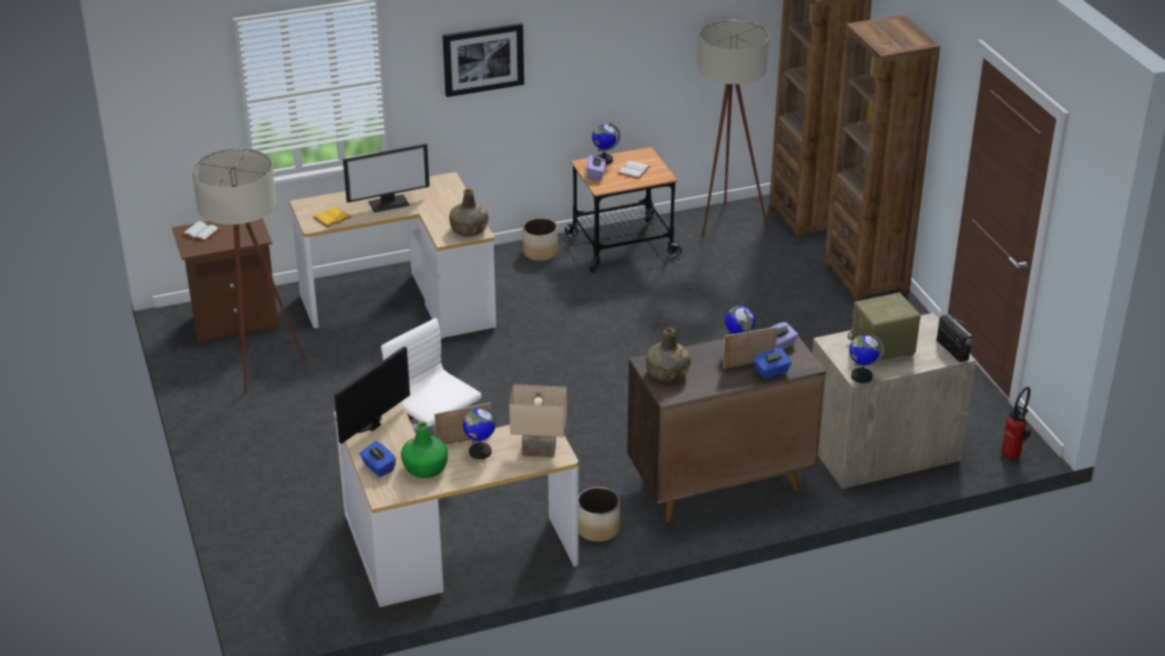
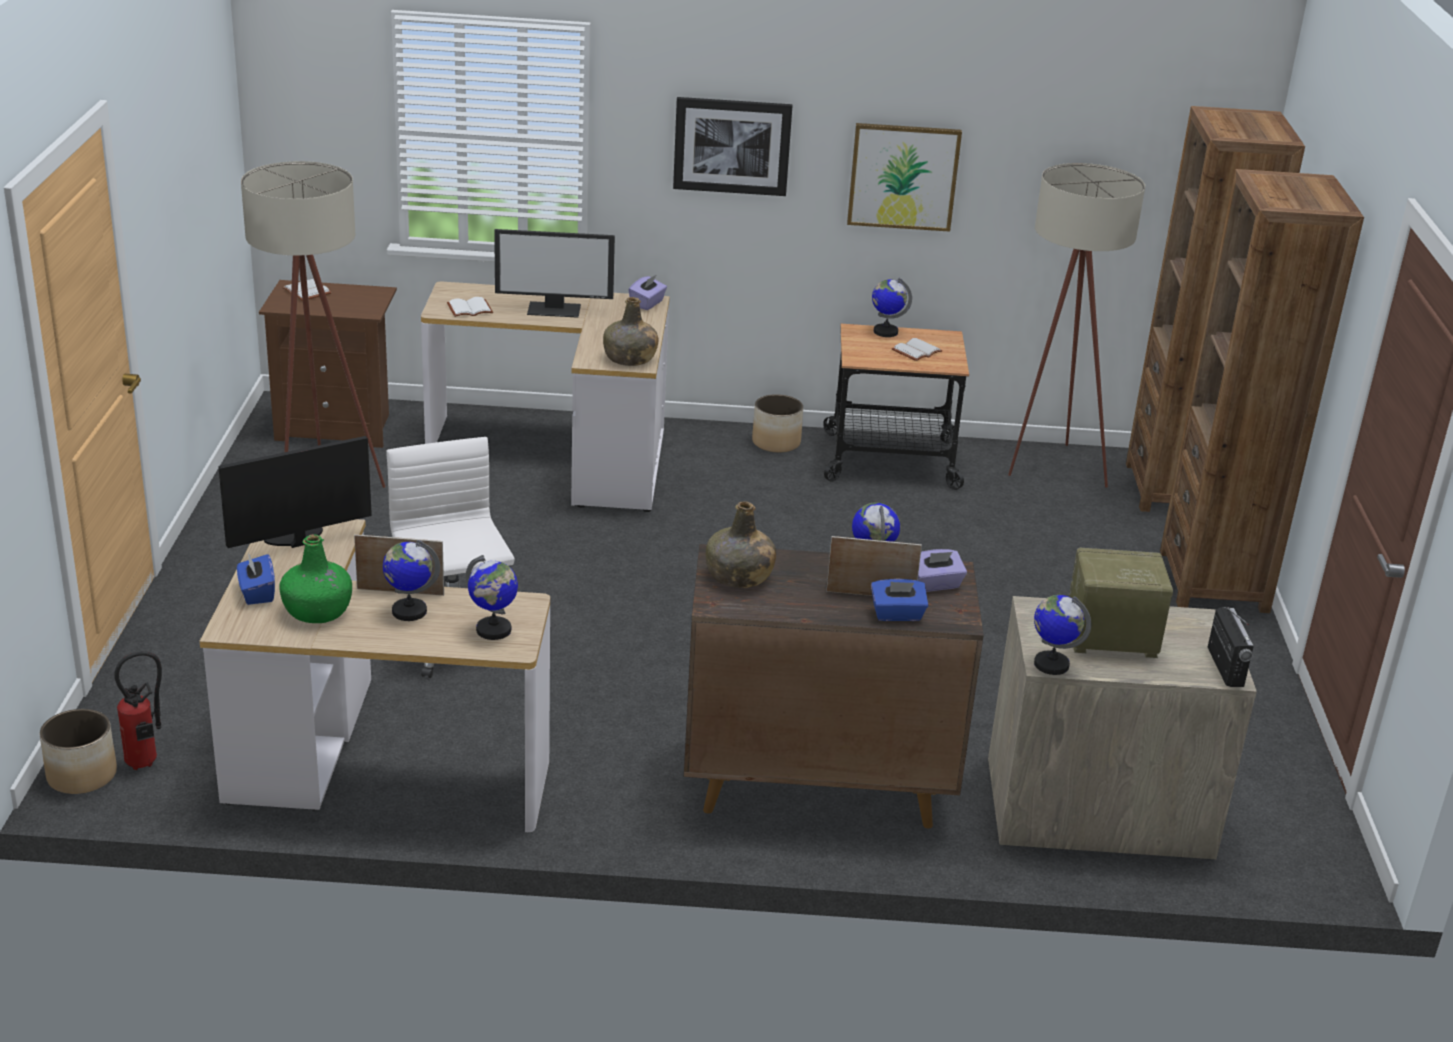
camera: 20 degrees right, 5 degrees down
(332, 218) = (470, 308): yellow book -> white book
(539, 449) = (493, 630): beige table lamp -> globe
(596, 174) = (862, 344): purple tissue box -> purple tissue box (647, 303)
(598, 528) = (598, 792): planter -> planter (82, 775)
(600, 53) = (903, 176): none -> picture
(1013, 454) = (1310, 875): fire extinguisher -> fire extinguisher (147, 763)

